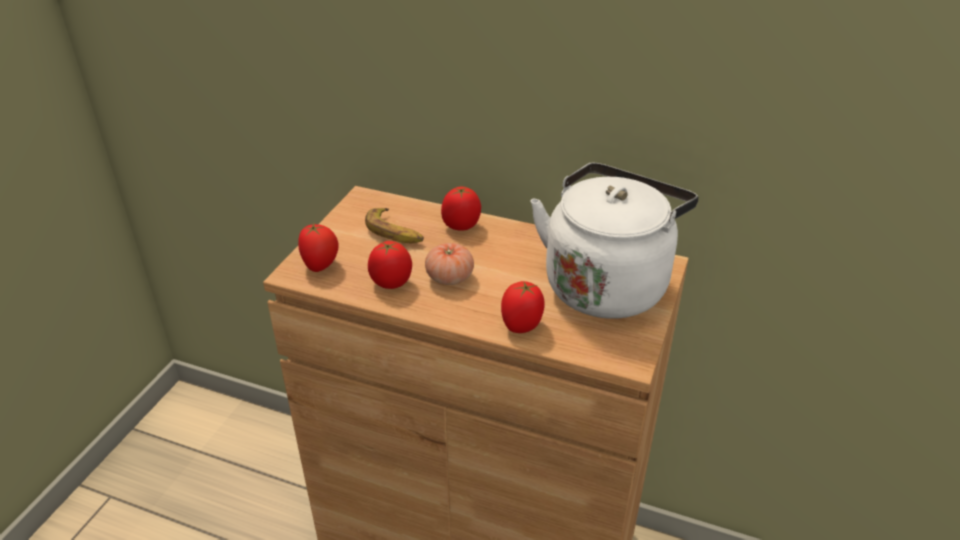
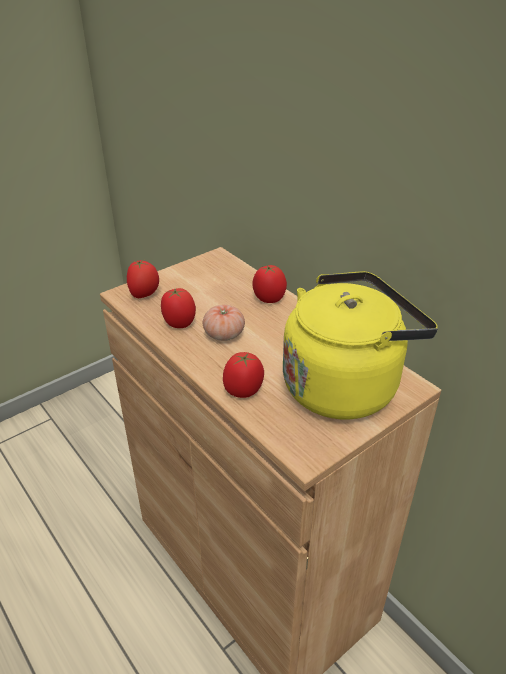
camera: 30 degrees right, 0 degrees up
(395, 232) = (216, 288): banana -> none
(607, 283) = (345, 384): white kettle -> yellow kettle

